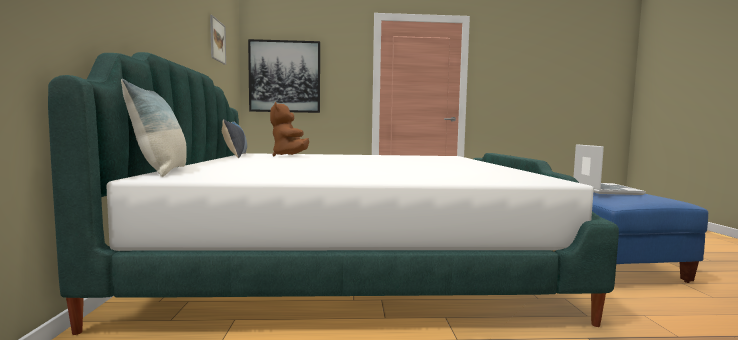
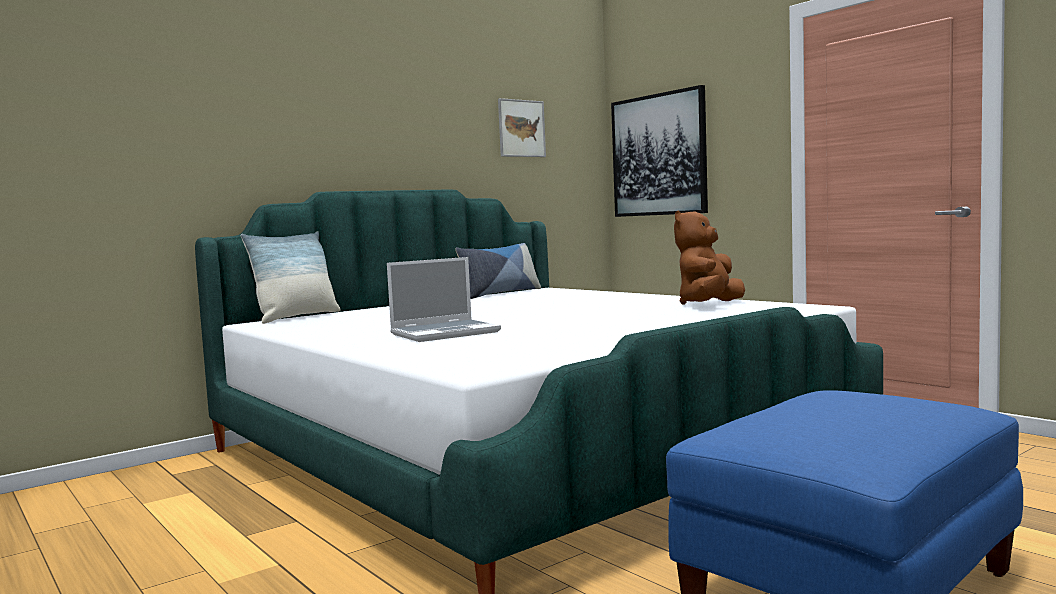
camera: 55 degrees right, 0 degrees up
(289, 156) = (552, 296): brown plush toy -> brown plush toy (709, 305)
(604, 190) = (817, 415): laptop -> laptop (445, 333)

